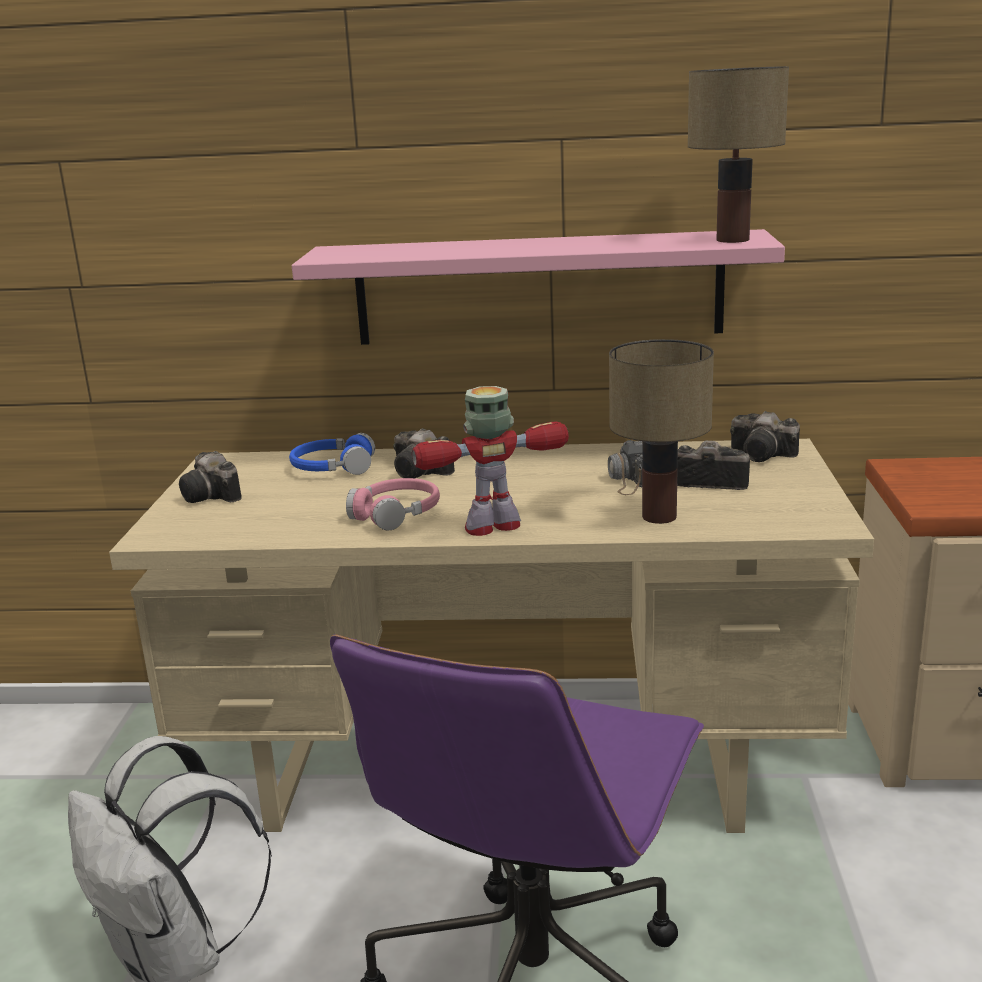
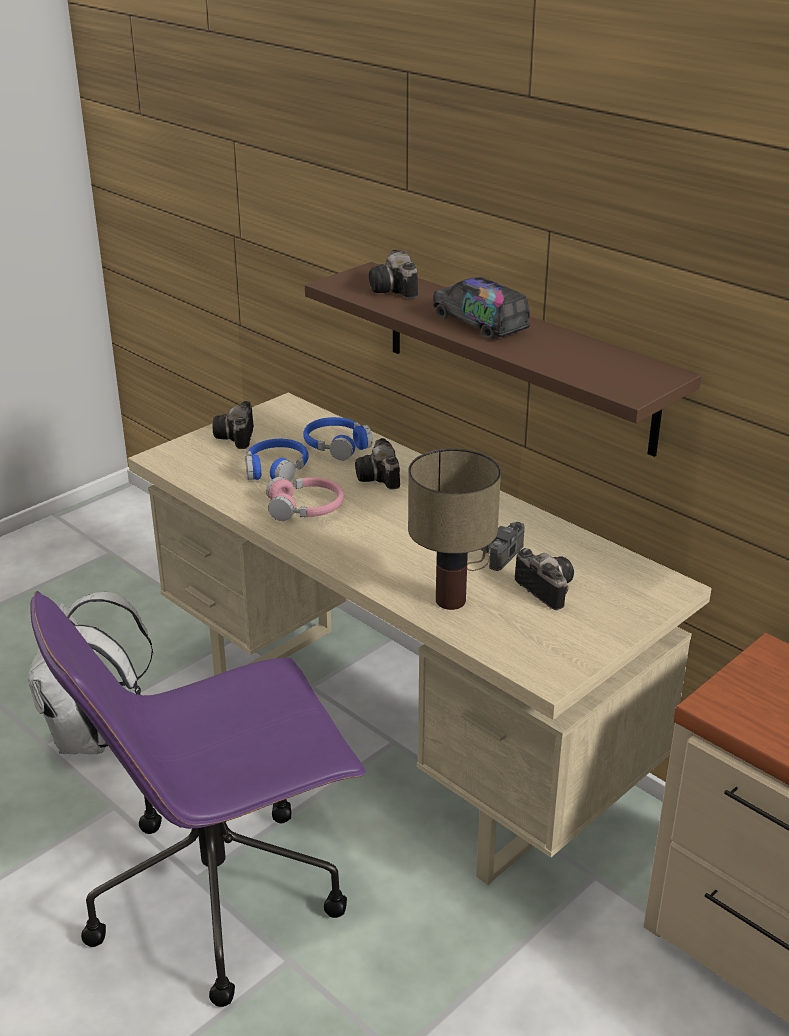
camera: 40 degrees right, 10 degrees up
(306, 501) = (276, 469): none -> blue headphones
(493, 526) = (339, 551): toy robot -> none
(526, 246) = (480, 323): none -> toy truck
(538, 288) = (517, 356): pink shelf -> brown shelf
(734, 240) = (627, 382): table lamp -> none
(764, 455) = (637, 586): camera -> camera (395, 290)

